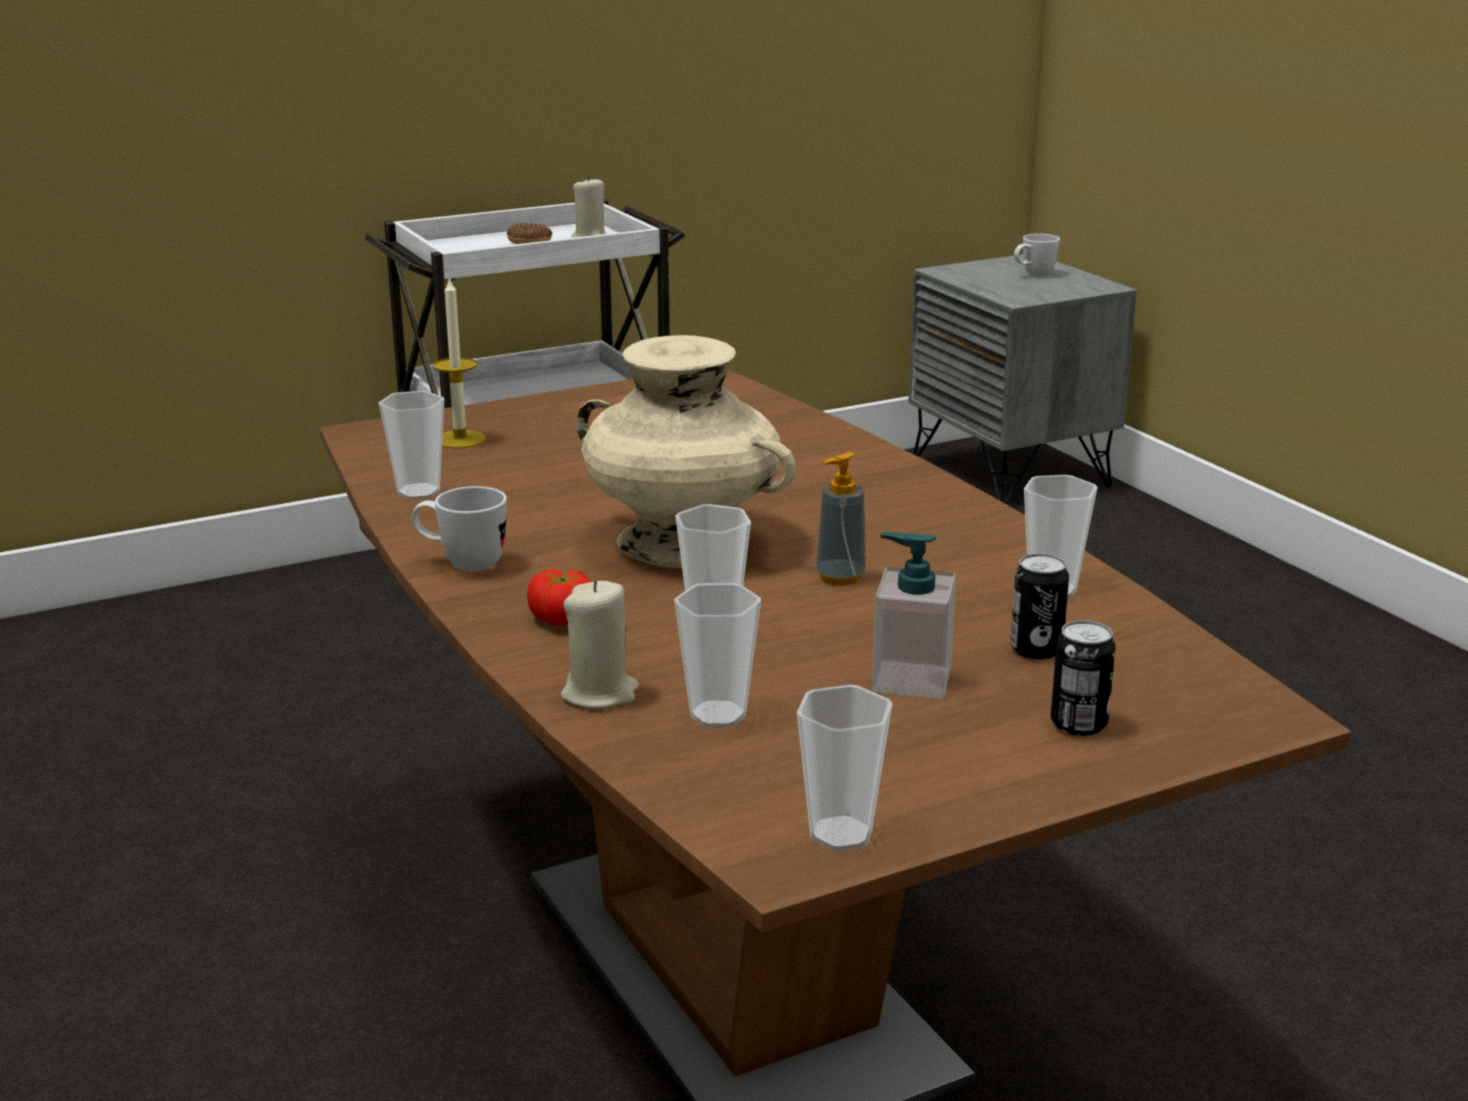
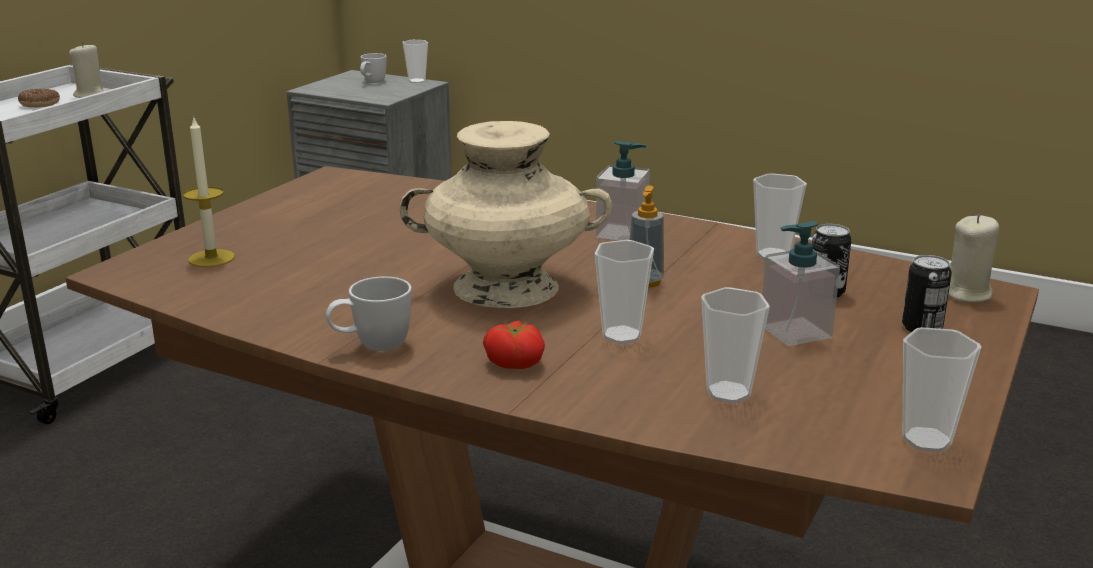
camera: 35 degrees left, 0 degrees up
(418, 492) = (244, 305): cup -> cup (417, 81)
(600, 694) = (631, 405): beige candle -> beige candle (966, 294)
(913, 517) = (622, 233): none -> soap dispenser

